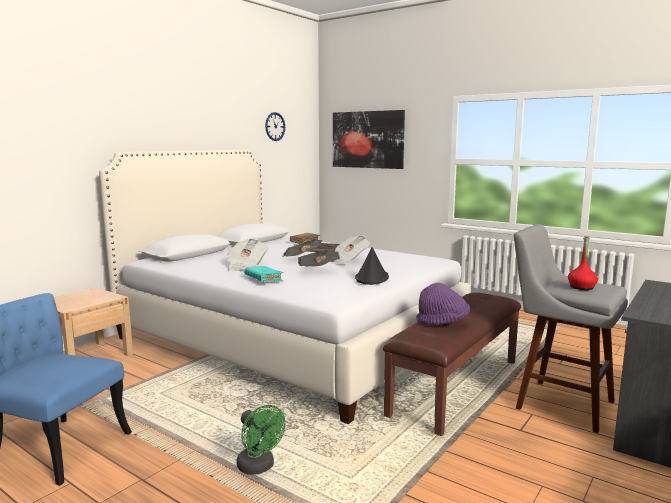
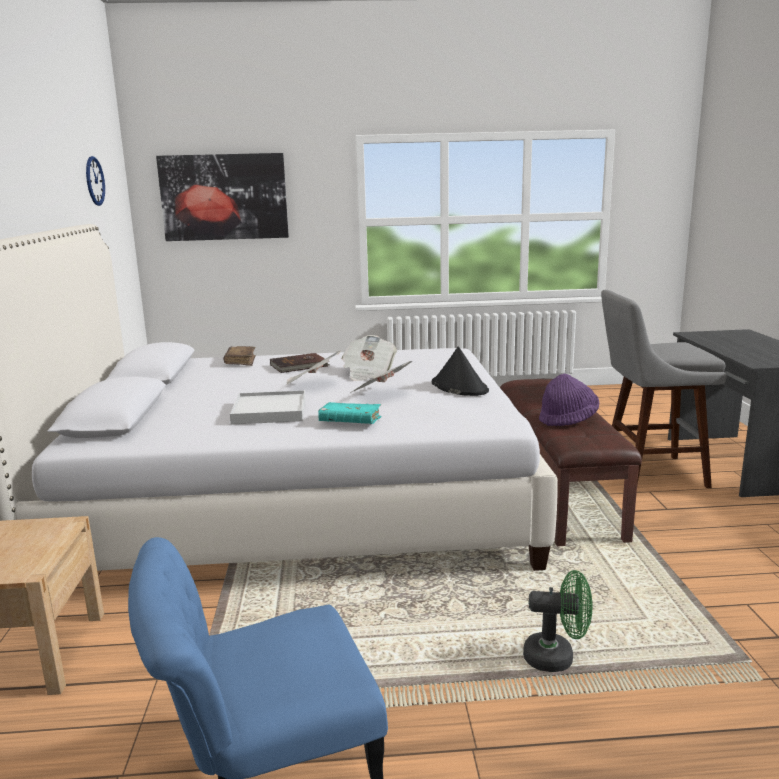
camera: 40 degrees left, 5 degrees up
(246, 266) = (270, 411): newspaper -> white tray
(581, 287) = (675, 349): red bottle -> none

